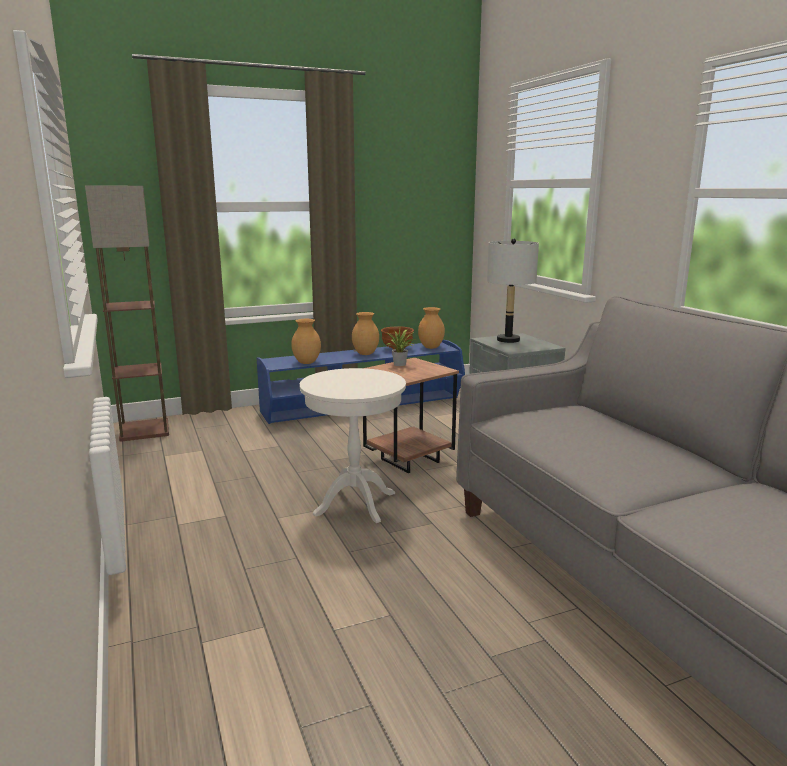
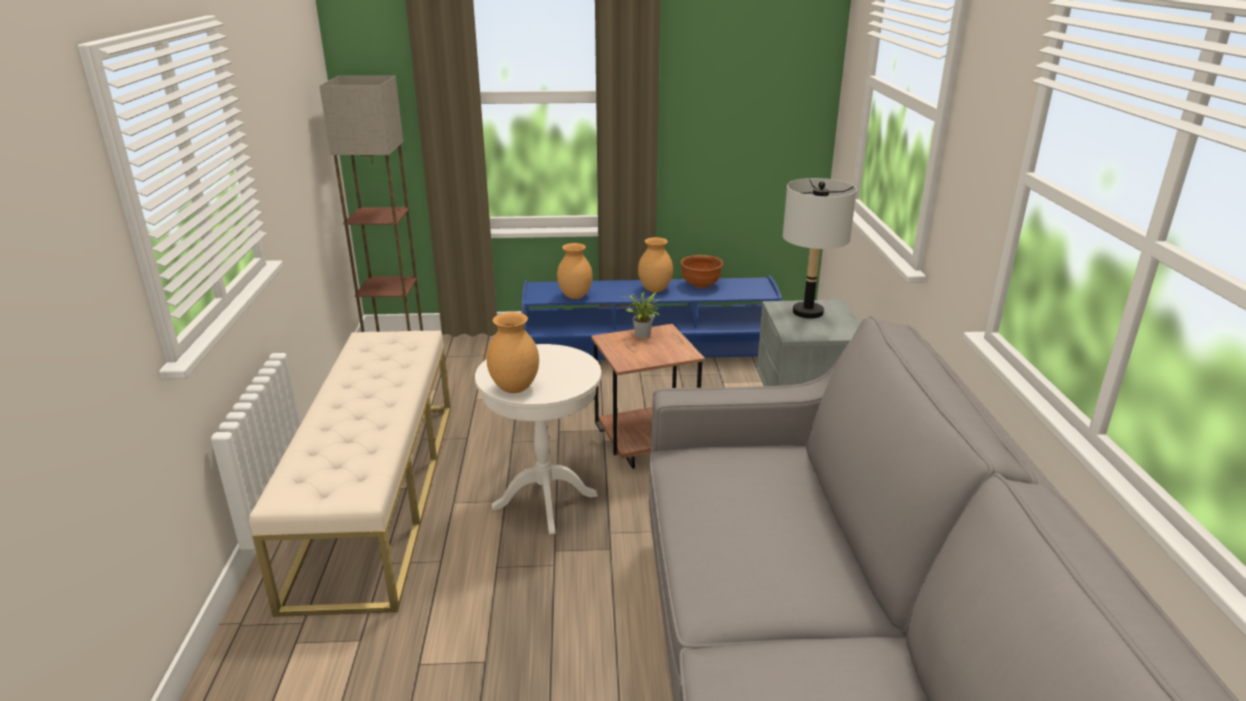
camera: 20 degrees right, 10 degrees up
(201, 524) = (377, 494): none -> beige bench
(431, 347) = (746, 288): brown vase -> brown vase (515, 388)

